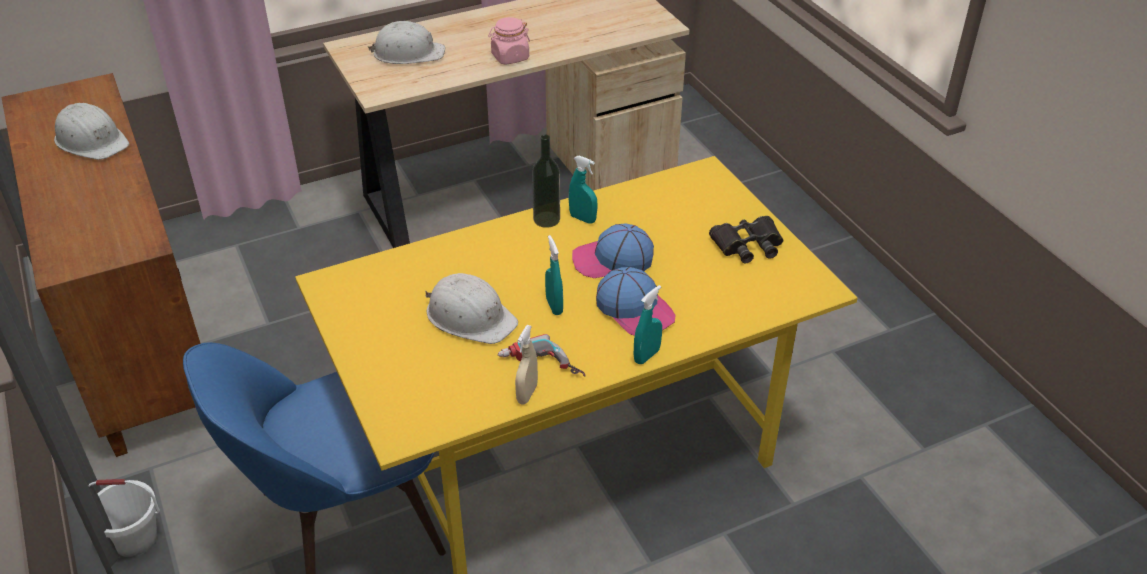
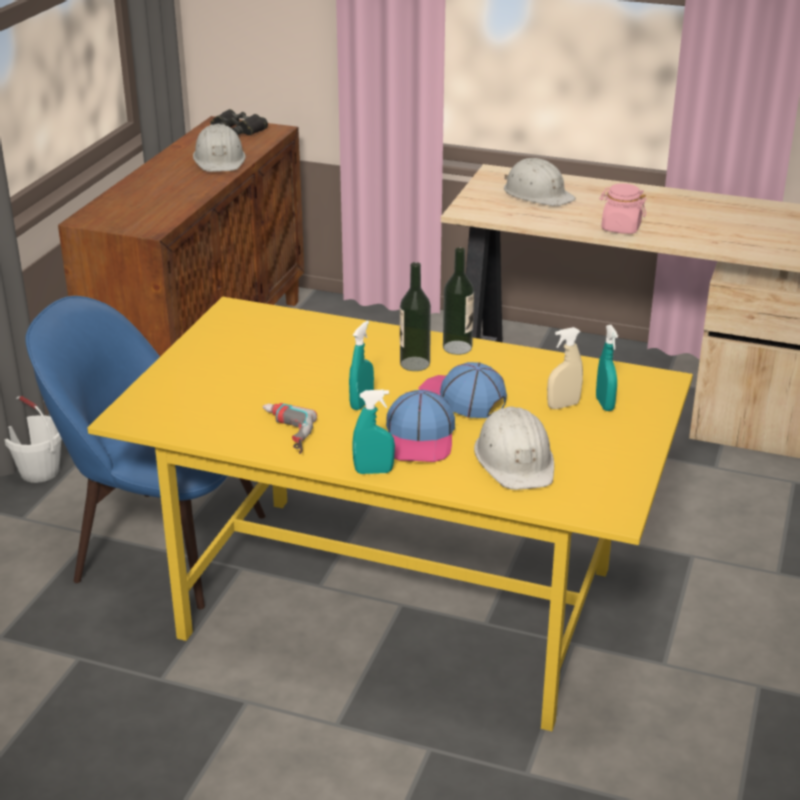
camera: 45 degrees right, 10 degrees down
(470, 316) = (291, 377): white hard hat -> white hard hat (515, 459)
(527, 394) = (245, 443): beige spray bottle -> beige spray bottle (563, 405)
(539, 250) = (414, 364): none -> bottle
(582, 219) = (487, 361): turquoise spray bottle -> turquoise spray bottle (604, 404)
(747, 245) = (601, 448): black binoculars -> black binoculars (237, 130)

